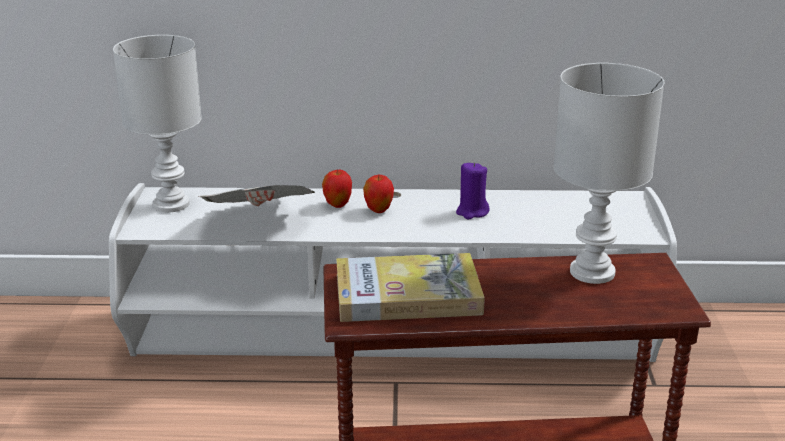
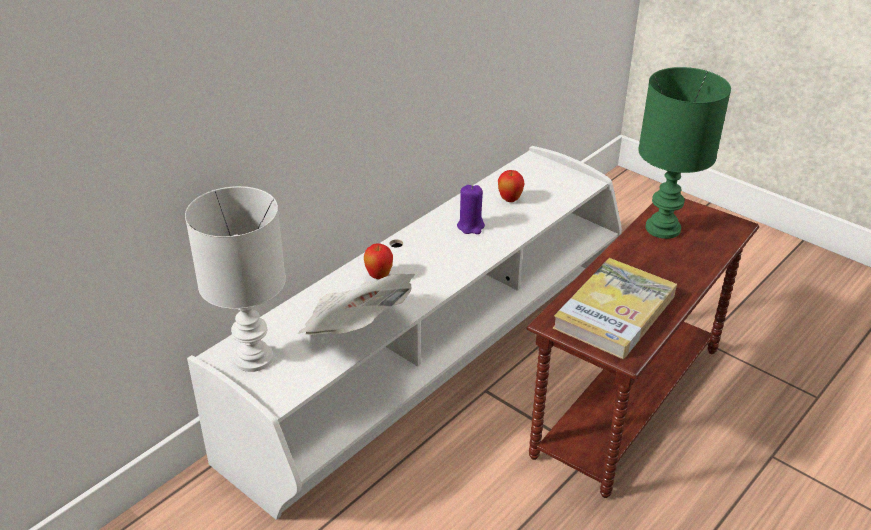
camera: 50 degrees left, 10 degrees up
(378, 211) = (414, 263): apple -> apple (509, 200)
(592, 271) = (661, 228): white table lamp -> green table lamp

